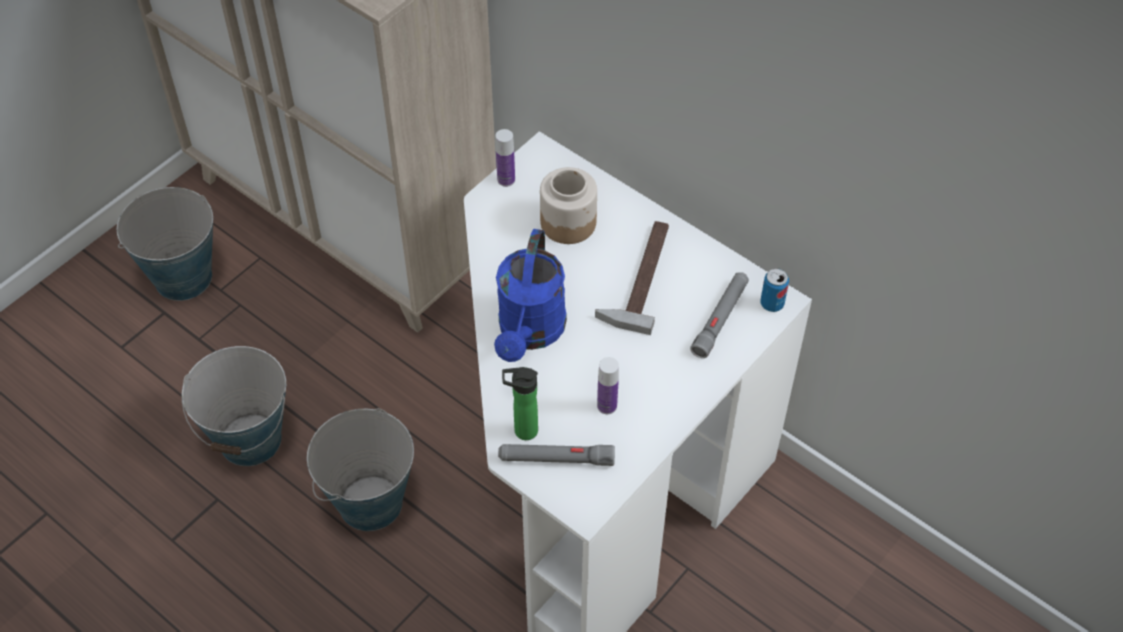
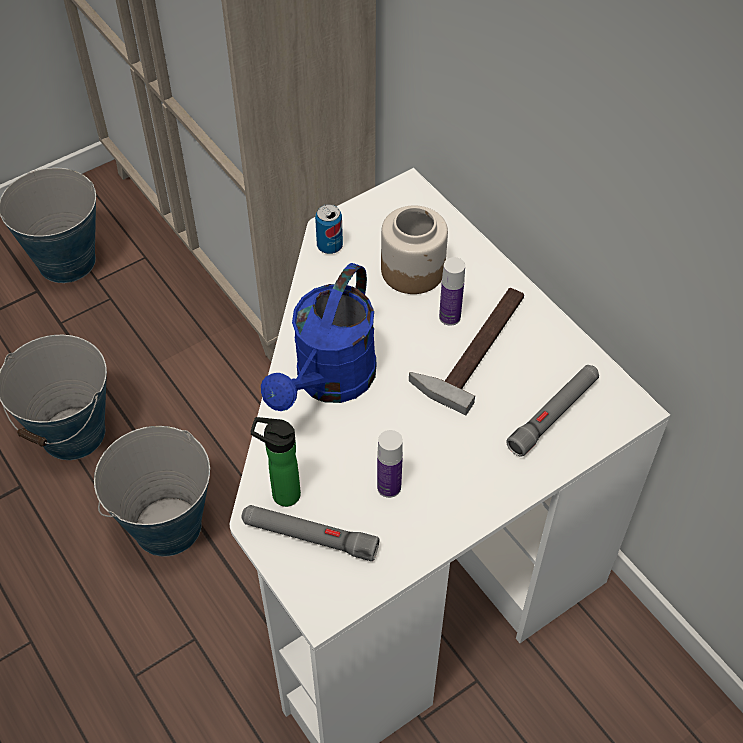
camera: 15 degrees right, 0 degrees up
(506, 180) = (360, 211): bottle -> bottle (449, 317)
(772, 304) = (620, 410): can -> can (329, 246)

